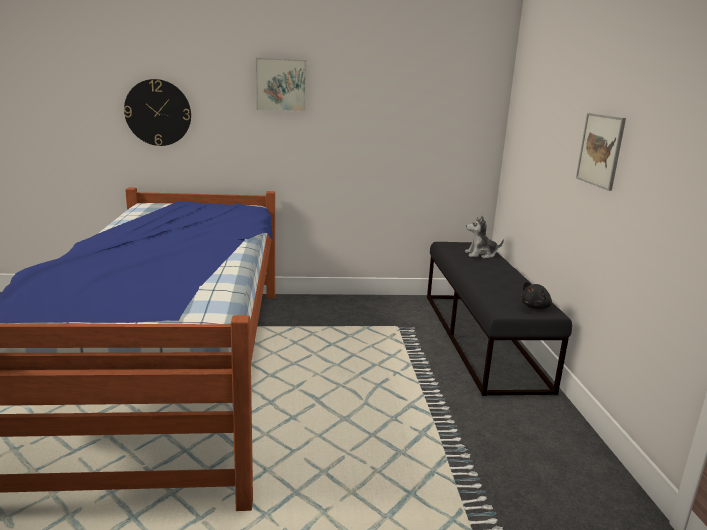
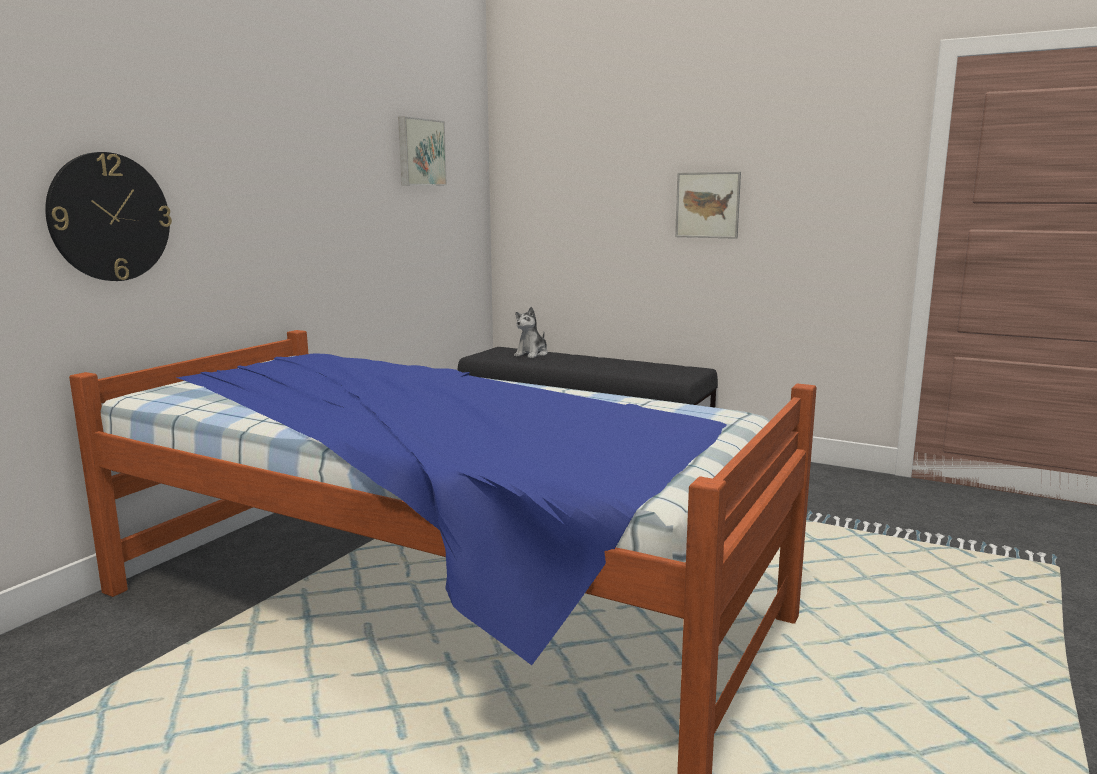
camera: 55 degrees left, 5 degrees down
(281, 85) = (286, 160): picture -> picture (420, 152)
(535, 307) = (684, 370): black plush toy -> none

